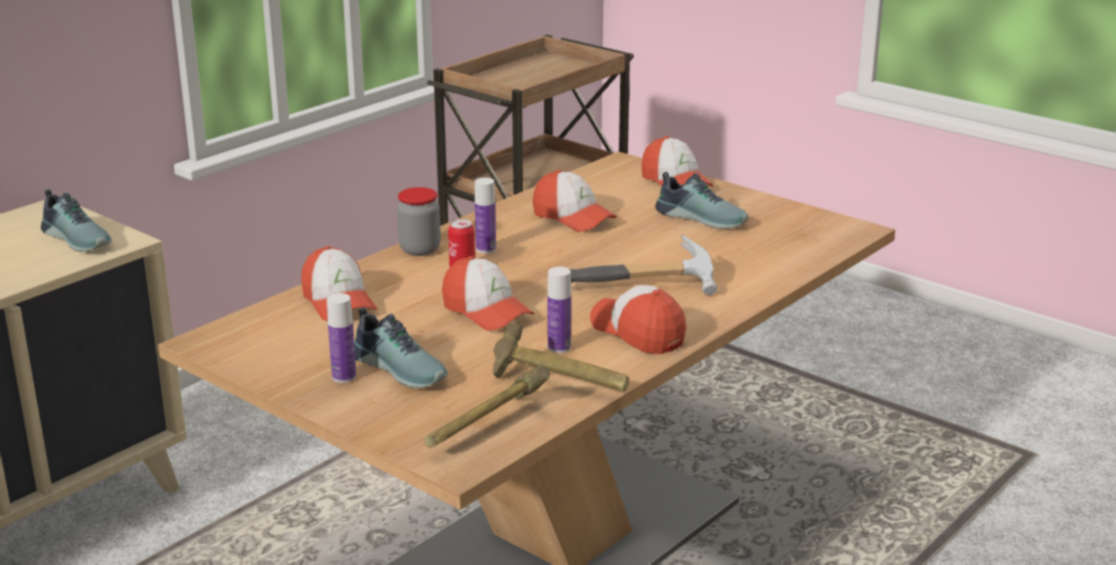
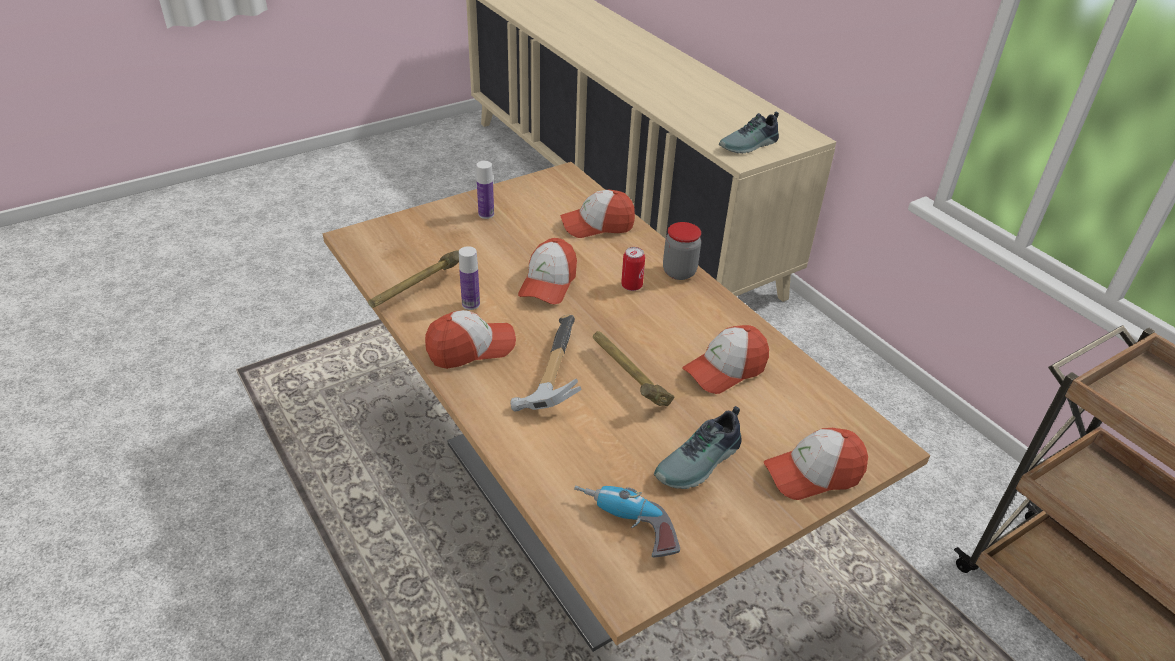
camera: 105 degrees right, 15 degrees up
(402, 368) = (483, 236): shoe -> none
(485, 429) = (383, 253): hammer -> hammer (628, 379)
(486, 249) = (668, 304): bottle -> none
(486, 312) = (548, 283): cap -> cap turned 45 degrees counterclockwise
(798, 236) = (625, 526): none -> power drill

